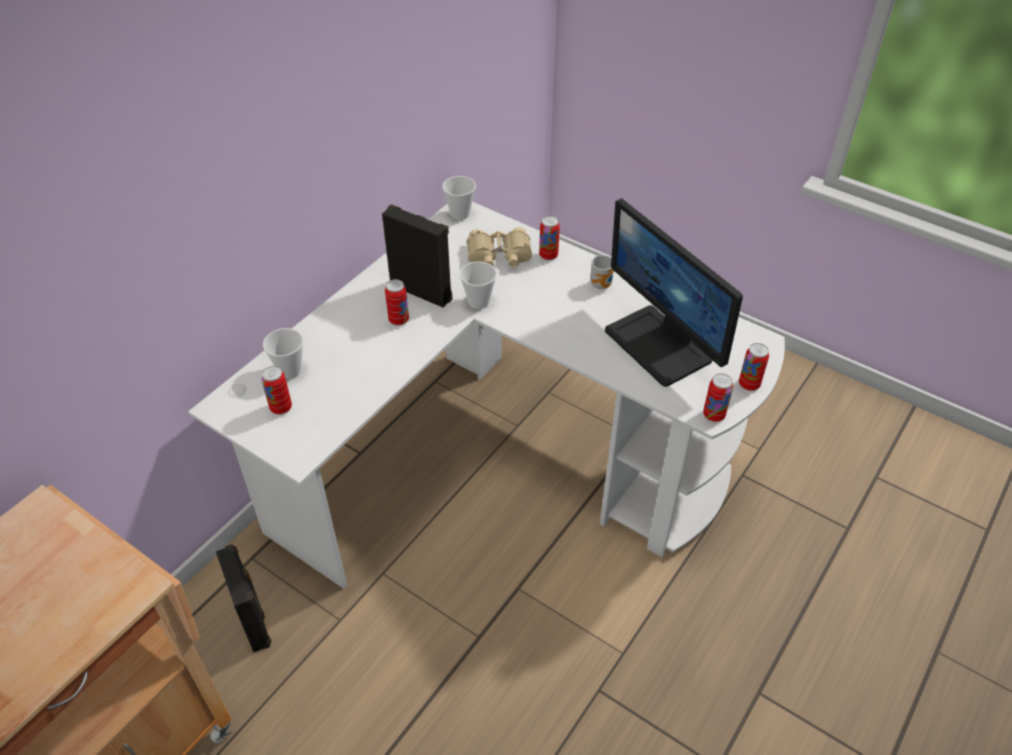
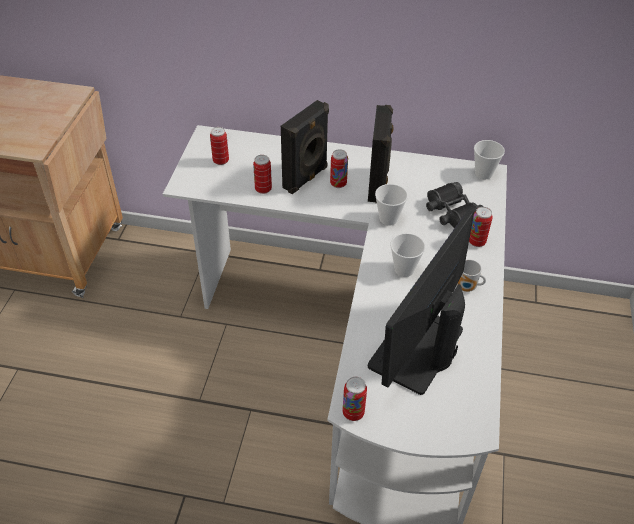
camera: 65 degrees right, 0 degrees up
(255, 621) = (161, 275): black speaker -> black speaker (306, 178)
(290, 370) = (256, 152): cup -> cup (404, 269)
(499, 256) = (452, 213): beige binoculars -> black binoculars
(749, 384) = (409, 432): can -> can (263, 189)

